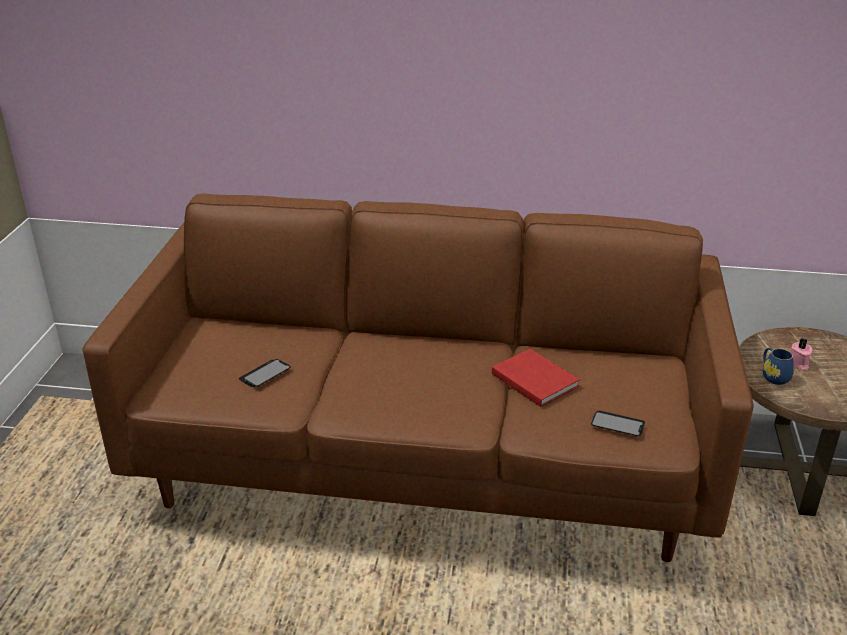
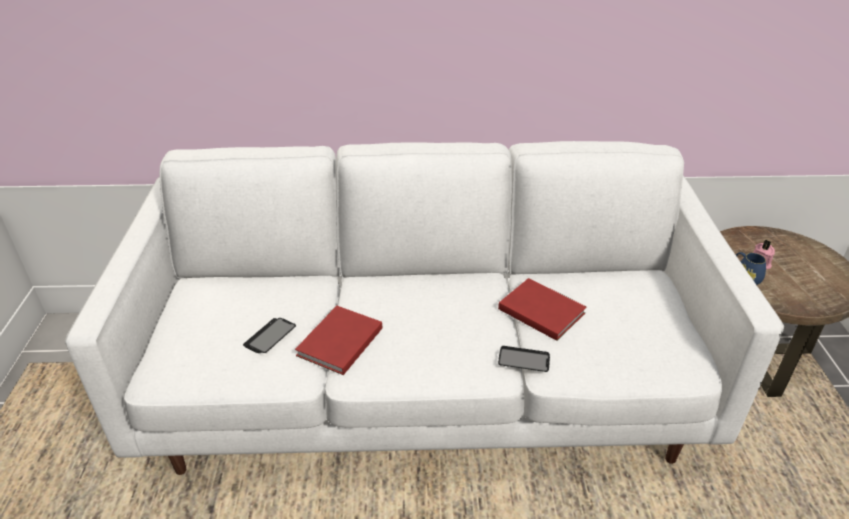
camera: 10 degrees left, 5 degrees up
(327, 386) = (338, 343): none -> red book
(426, 465) = (426, 391): brown sofa -> white sofa
(617, 425) = (636, 351): phone -> phone (523, 360)

